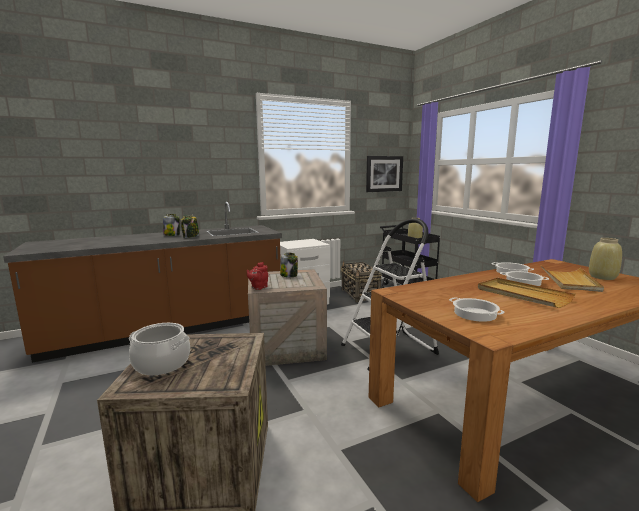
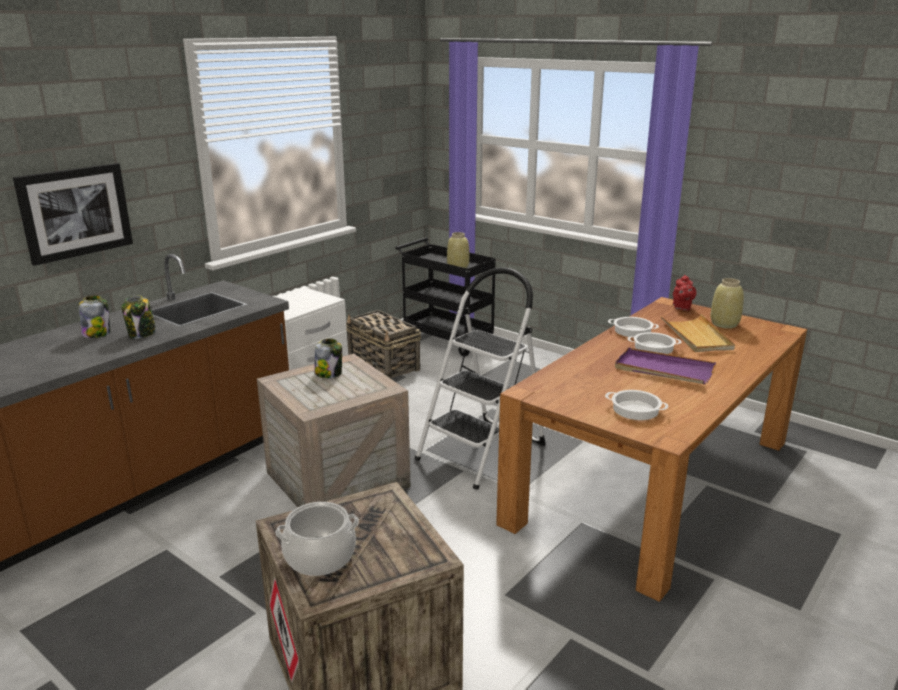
camera: 25 degrees left, 10 degrees up
(258, 287) = (307, 407): red teapot -> red teapot (681, 308)
(384, 174) = (392, 156): picture -> picture (75, 212)
(522, 295) = (663, 370): beige tray -> purple tray

